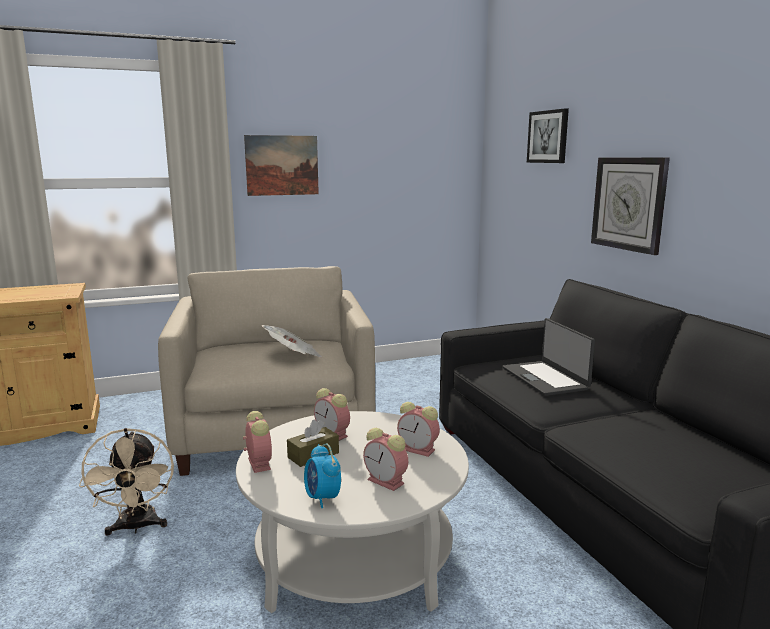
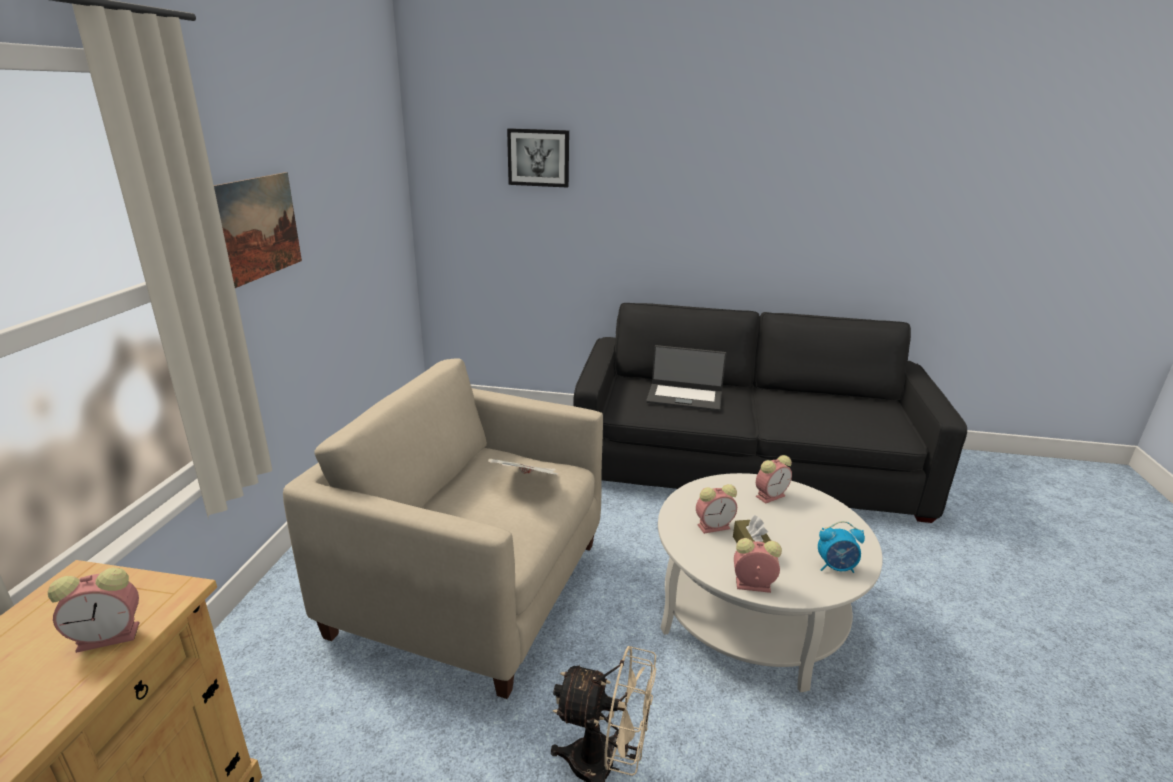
camera: 60 degrees left, 10 degrees up
(387, 482) = (820, 528): alarm clock -> alarm clock (111, 636)
(629, 203) = (661, 226): wall clock -> none

